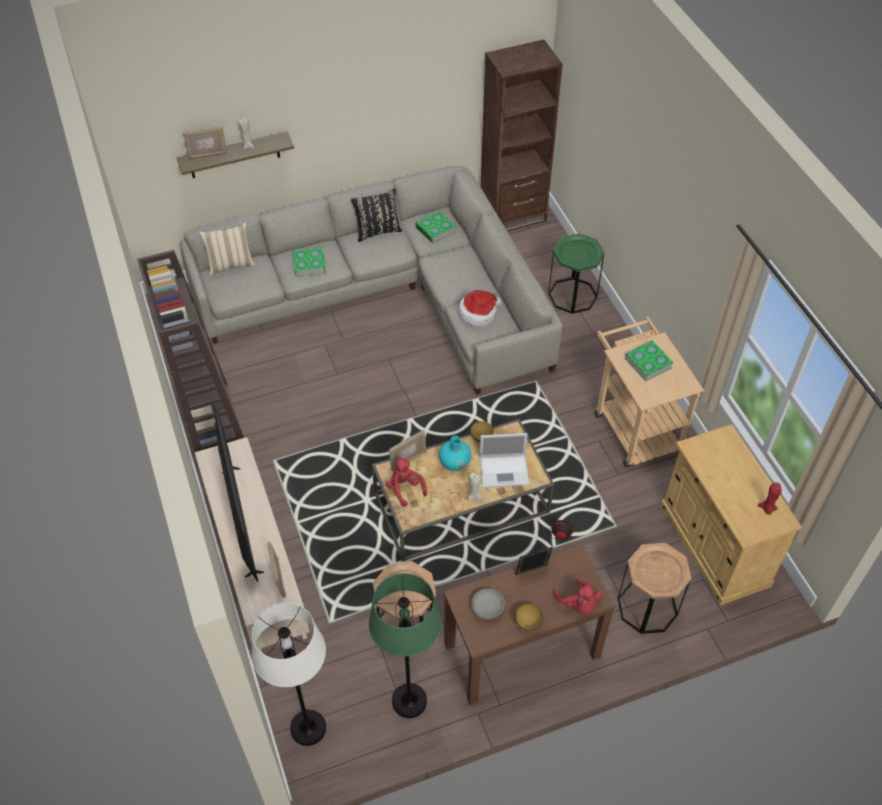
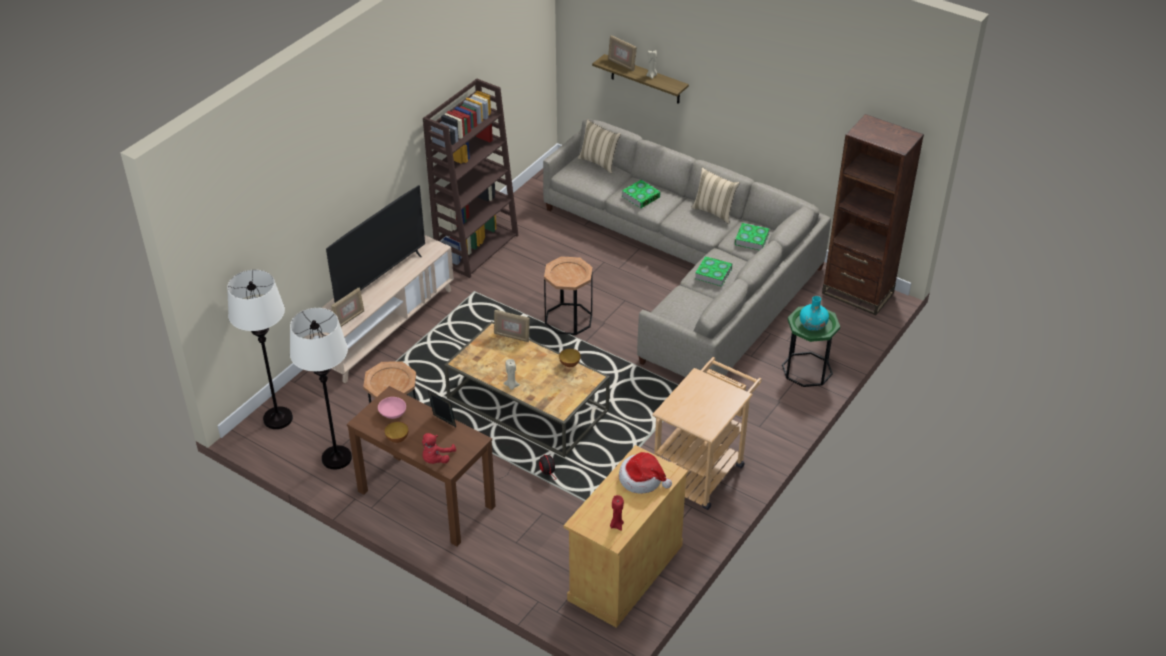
camera: 55 degrees right, 10 degrees down
(377, 231) = (714, 211): black pillow -> beige pillow
(405, 489) = (485, 347): red plush toy -> none
(409, 701) = (336, 458): green floor lamp -> white floor lamp
(455, 462) = (533, 361): turquoise vase -> turquoise vase (812, 325)
(478, 313) = (687, 302): hat -> hat (642, 479)
(487, 608) = (393, 413): grey bowl -> pink bowl
(505, 470) = (551, 391): laptop -> none
(647, 607) = (526, 555): brown side table -> brown side table (568, 319)
(648, 363) = (705, 397): book -> book (713, 274)

